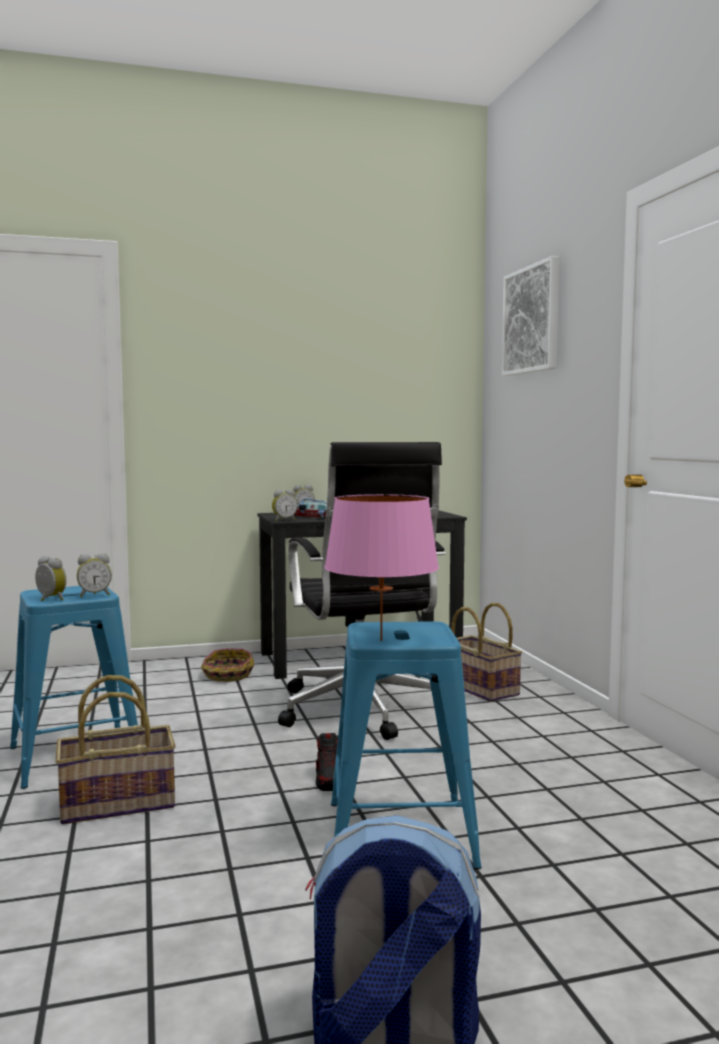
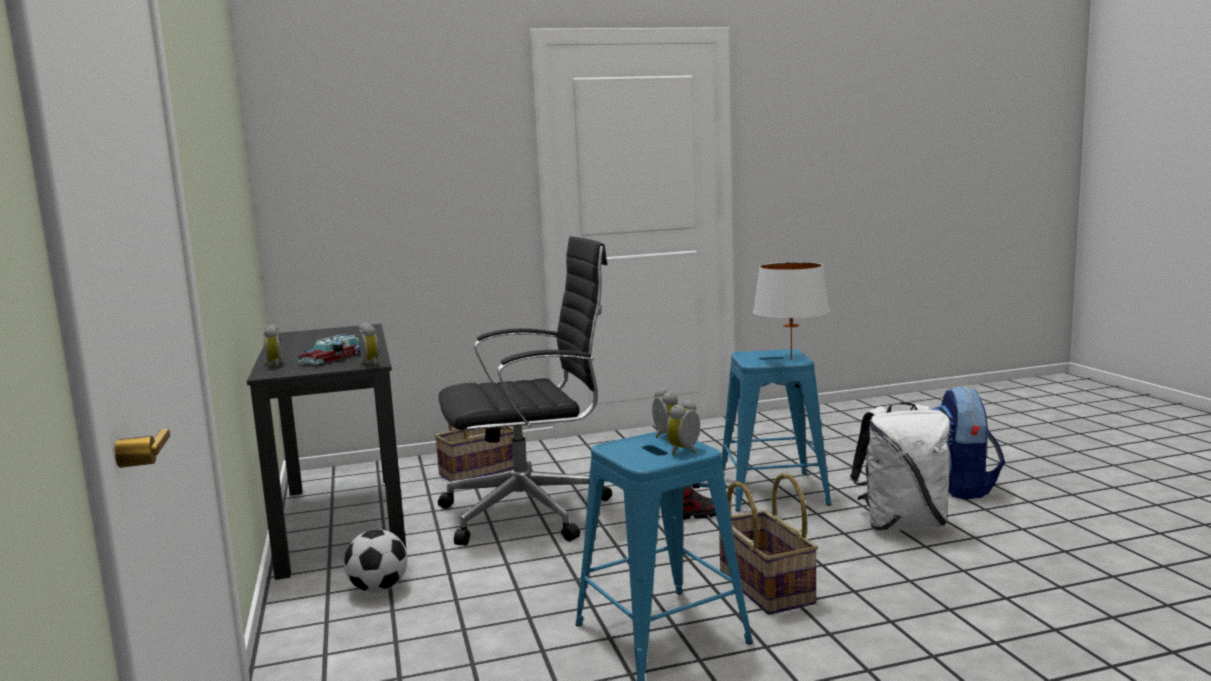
camera: 90 degrees left, 5 degrees up
(227, 675) = (378, 589): basket -> football
(235, 922) = (902, 525): none -> white backpack
(381, 640) = (791, 360): pink table lamp -> white table lamp
(532, 320) = (376, 114): picture -> none

